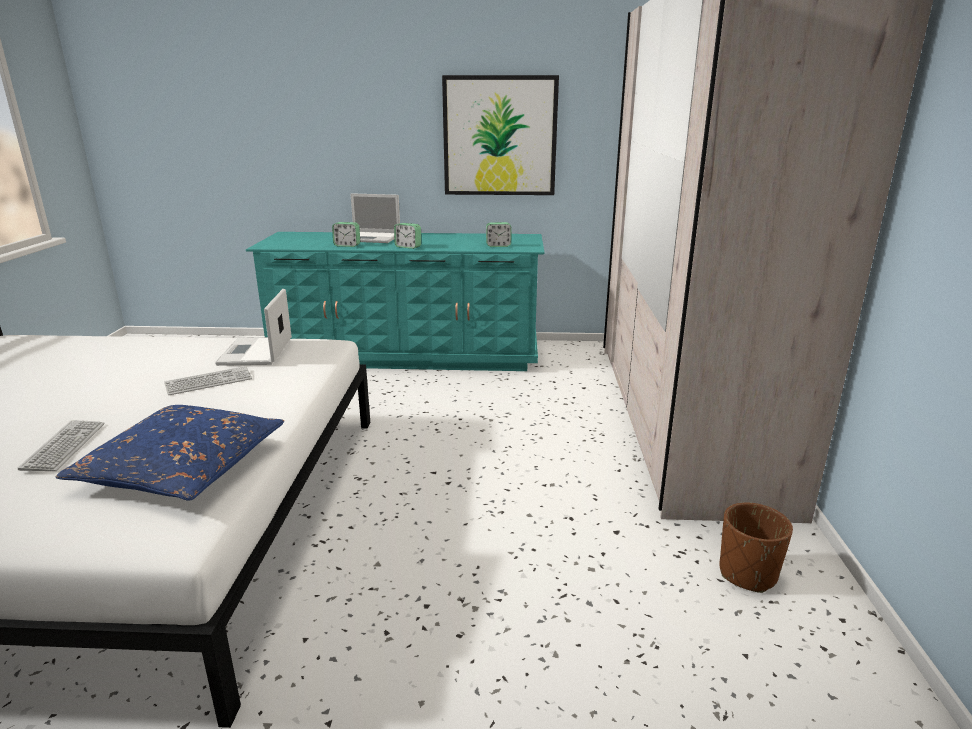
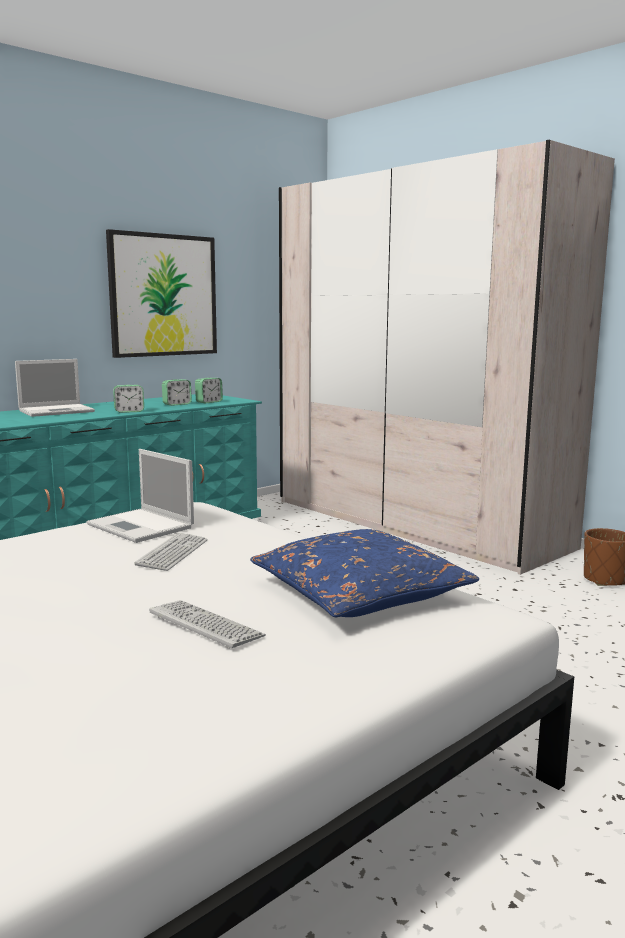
camera: 45 degrees left, 10 degrees down
(347, 245) = (58, 418): alarm clock -> alarm clock (177, 404)

